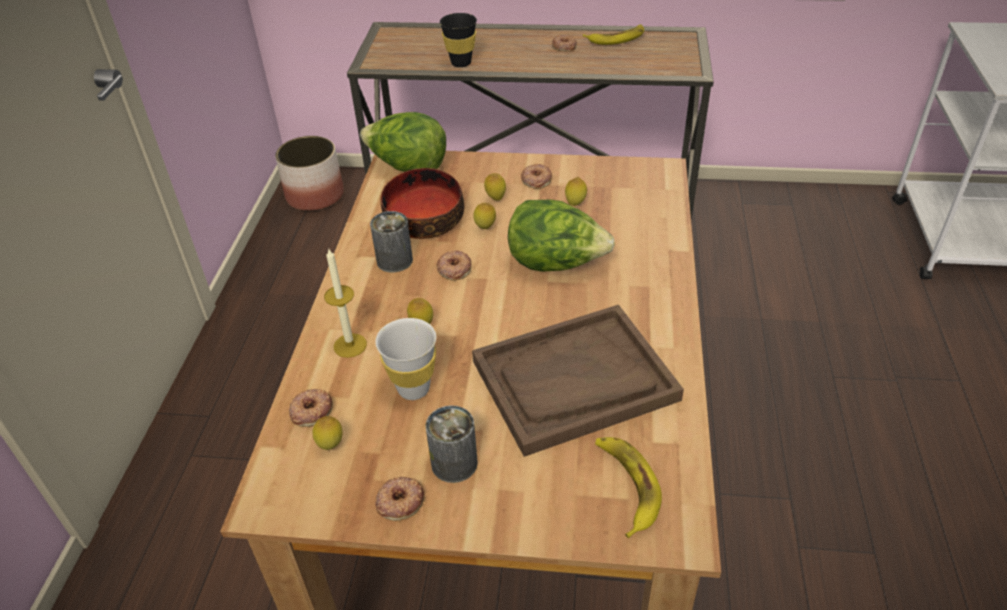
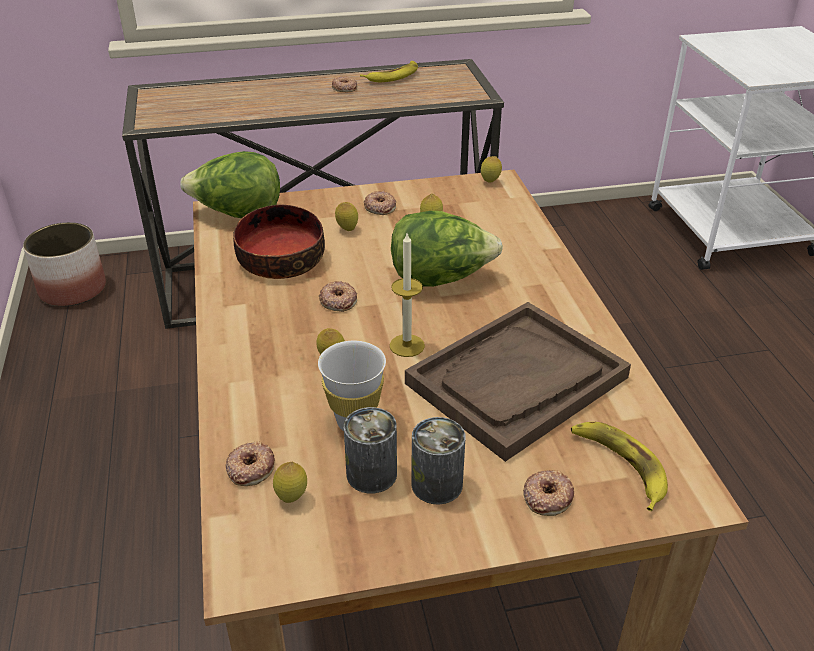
camera: 20 degrees left, 5 degrees down
(350, 345) = (261, 394): candle -> candle (407, 345)
(394, 260) = (269, 303): can -> can (371, 474)
(400, 501) = (398, 535): donut -> donut (547, 496)
(461, 63) = (245, 112): black cup -> none
(485, 228) = (351, 258): lemon -> lemon (490, 182)

